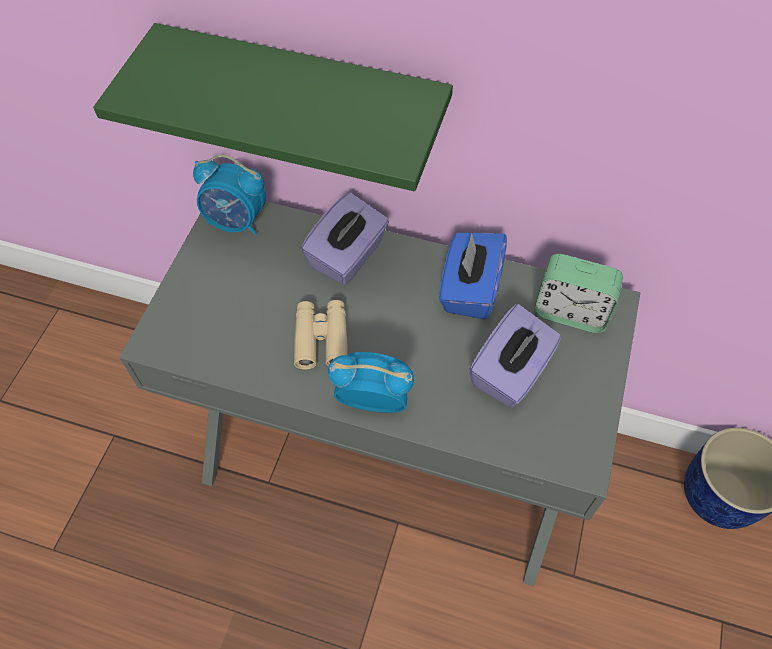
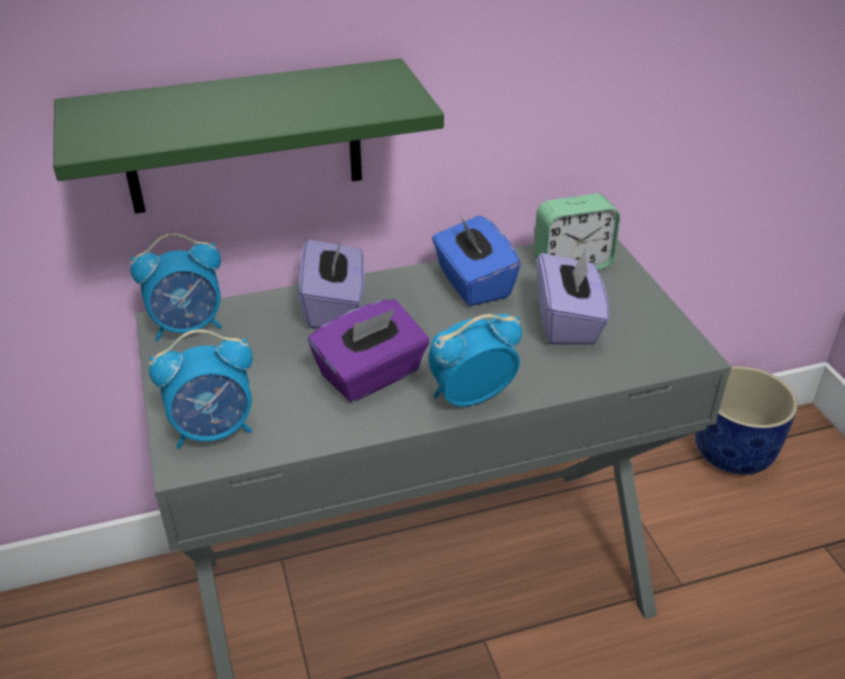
camera: 35 degrees left, 20 degrees down
(187, 327) = (214, 430): none -> alarm clock
(321, 338) = (371, 375): beige binoculars -> purple tissue box

